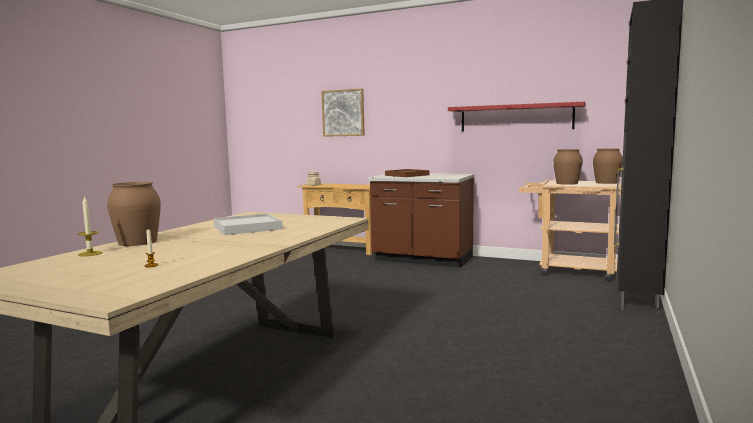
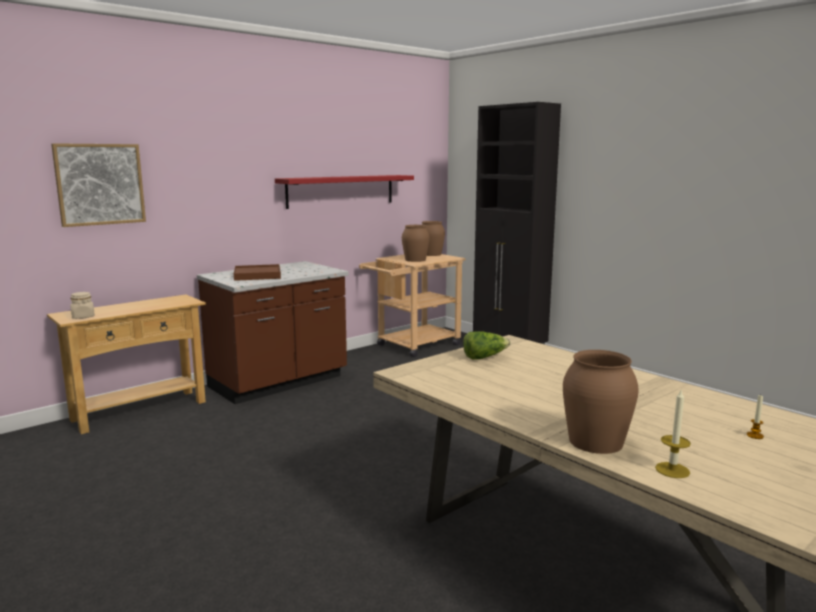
camera: 65 degrees left, 5 degrees up
(247, 227) = (527, 382): white tray -> none
(298, 219) = (484, 357): none -> lettuce

